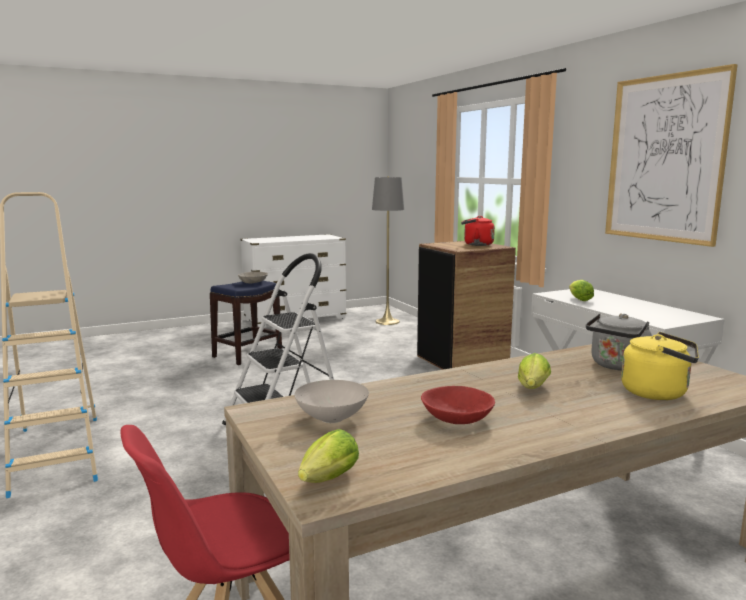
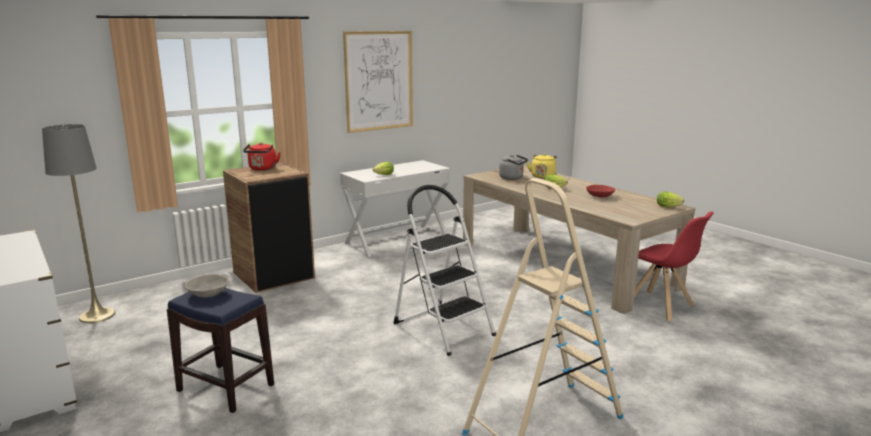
camera: 100 degrees left, 5 degrees up
(332, 419) = (622, 210): white bowl -> none

